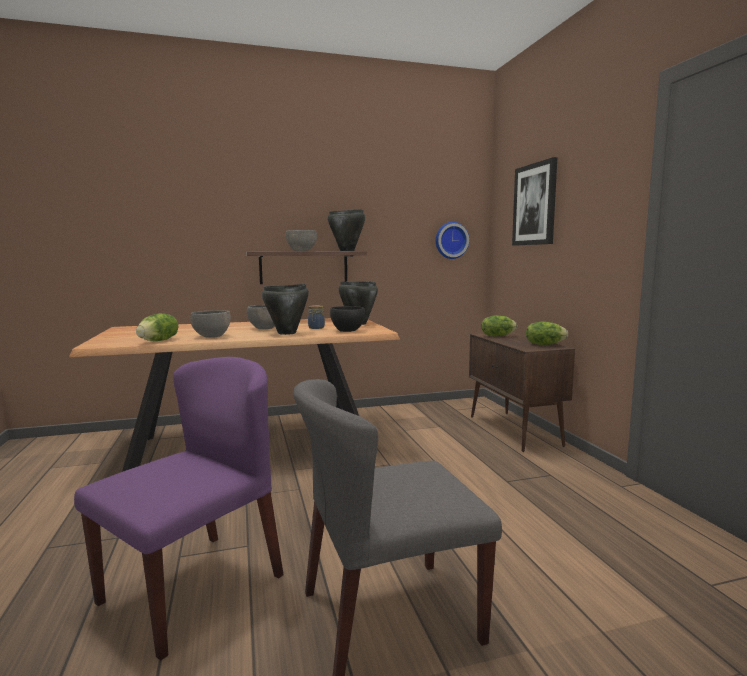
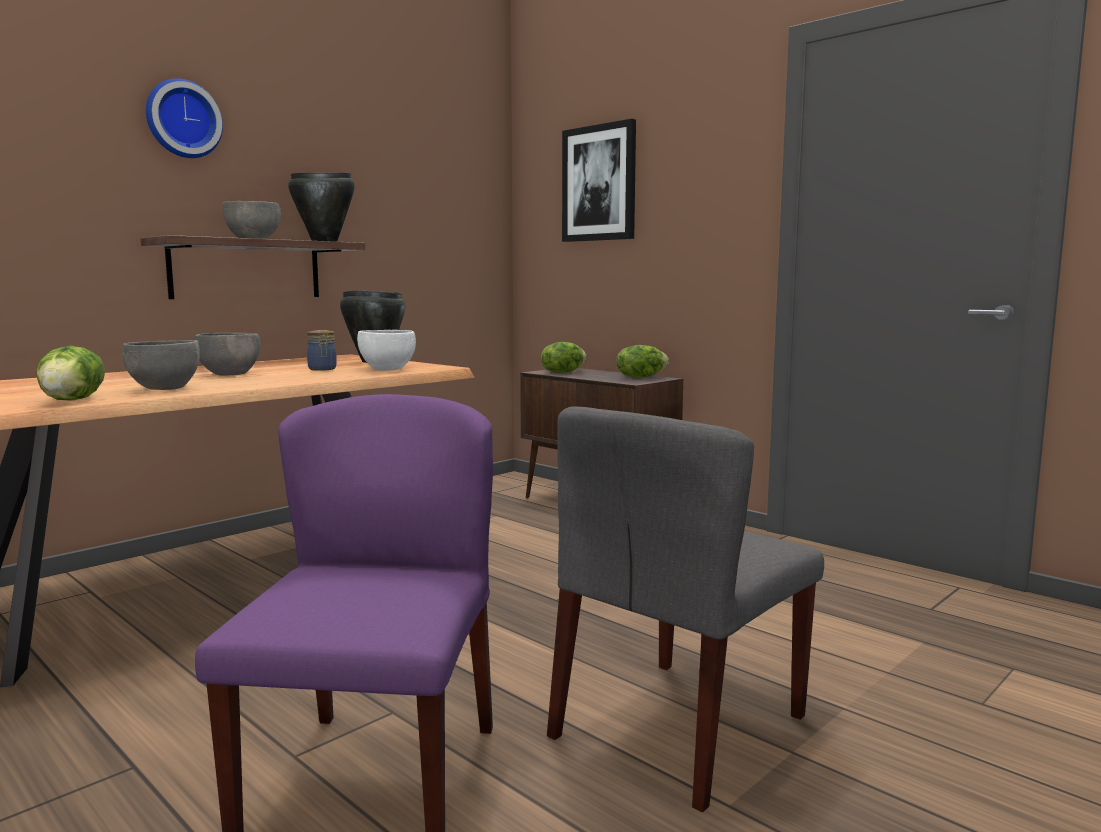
camera: 30 degrees left, 0 degrees up
(287, 333) = (294, 377): black cooking pot -> none
(347, 331) = (387, 369): black bowl -> white bowl
(451, 240) = (464, 232): wall clock -> wall clock (182, 119)

